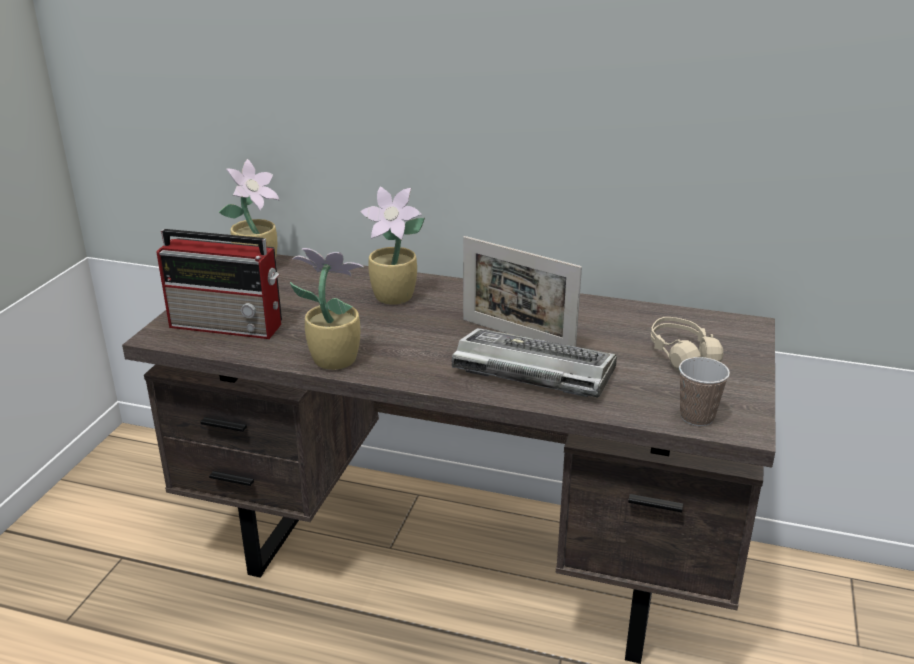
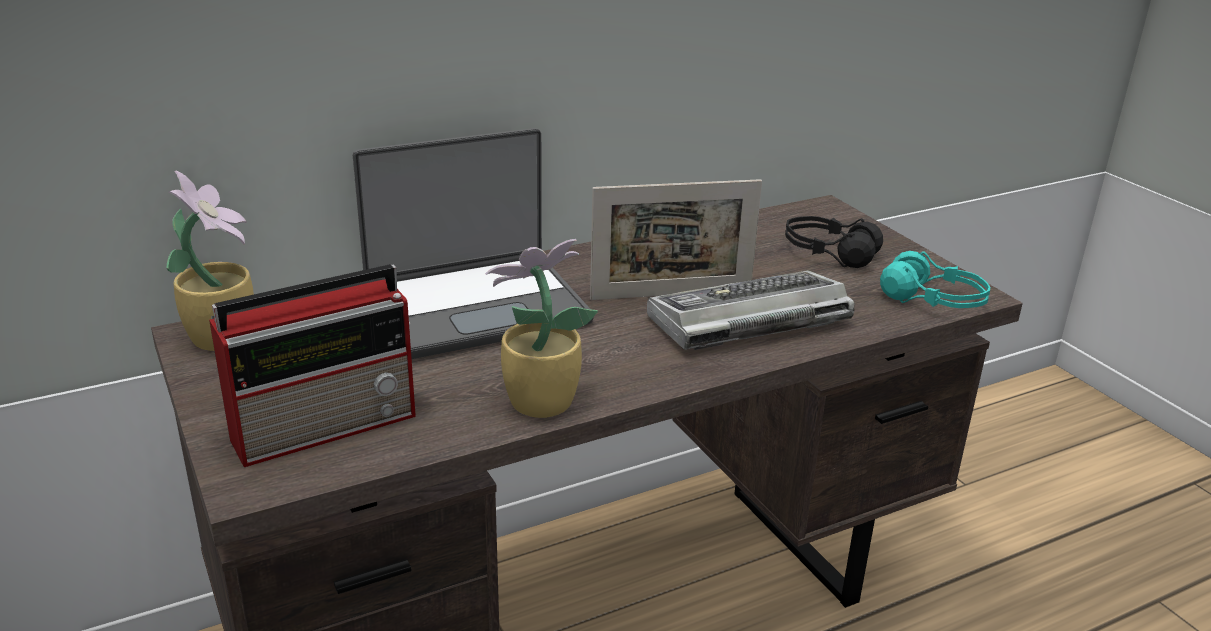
camera: 45 degrees left, 0 degrees up
(395, 298) = (476, 306): potted plant -> laptop
(681, 356) = (829, 254): beige headphones -> black headphones
(697, 417) = (933, 301): cup -> turquoise headphones

